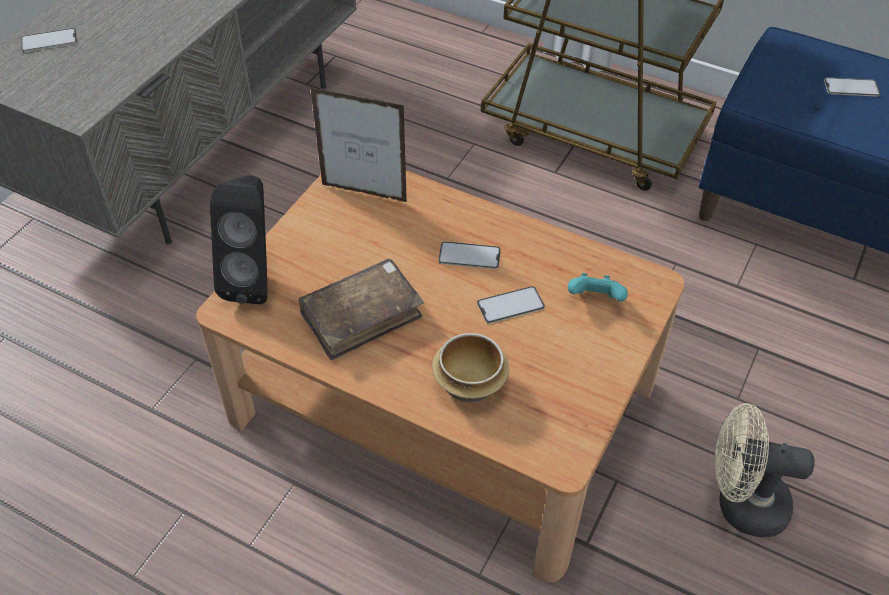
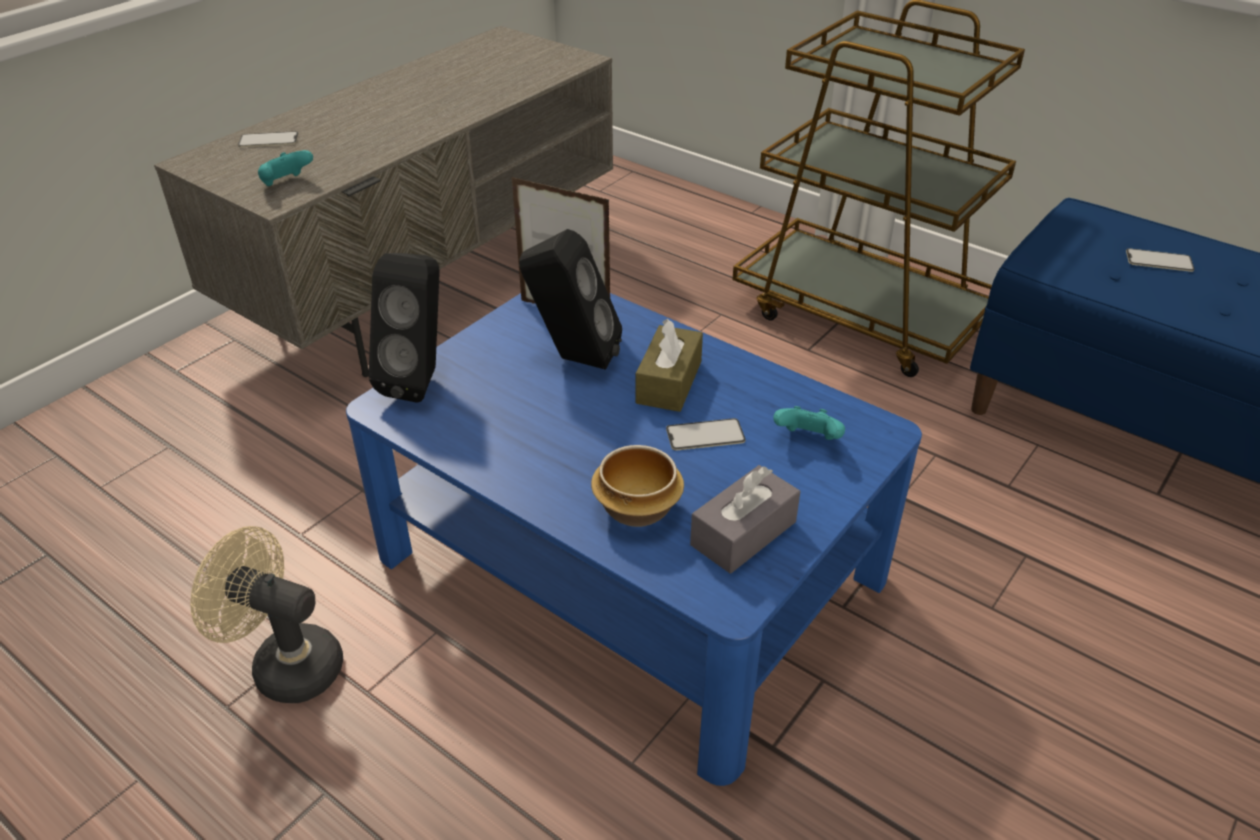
camera: 10 degrees right, 10 degrees down
(83, 91) = (286, 183): none -> turquoise game controller
(361, 316) = (529, 428): brown book -> none
(381, 241) = (572, 359): none -> black speaker
(444, 400) = (631, 566): brown coffee table -> blue coffee table
(469, 256) = (669, 382): phone -> brown tissue box
(560, 395) = (743, 533): none -> grey tissue box
(740, 504) = (978, 728): beige fan -> beige fan (285, 664)

